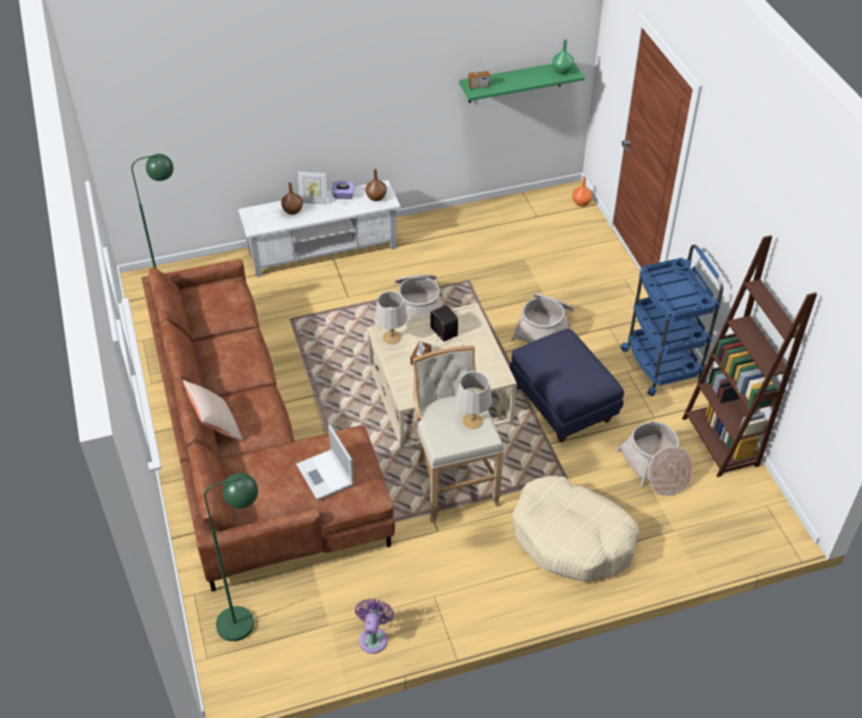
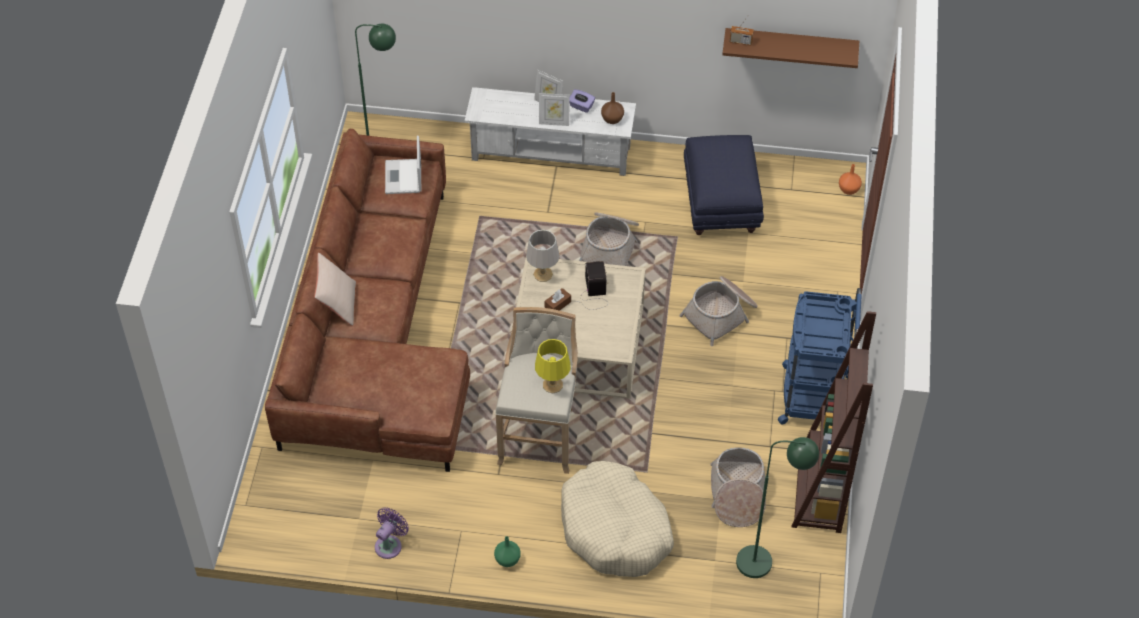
camera: 25 degrees right, 5 degrees up
(247, 621) = (293, 488): green floor lamp -> green floor lamp (765, 564)
(292, 210) = (522, 106): brown vase -> none
(326, 475) = (405, 385): laptop -> laptop (403, 177)
(327, 214) = (554, 122): none -> picture frame
(473, 421) = (552, 385): grey table lamp -> yellow table lamp
(515, 81) = (790, 45): green shelf -> brown shelf
(562, 71) = (838, 51): green vase -> green vase (507, 560)
(563, 405) = (689, 400): blue ottoman -> blue ottoman (721, 205)

